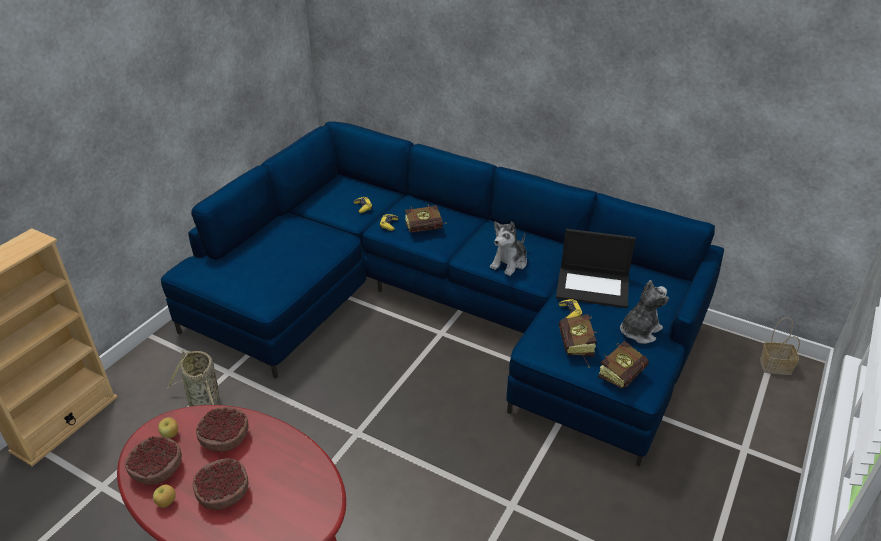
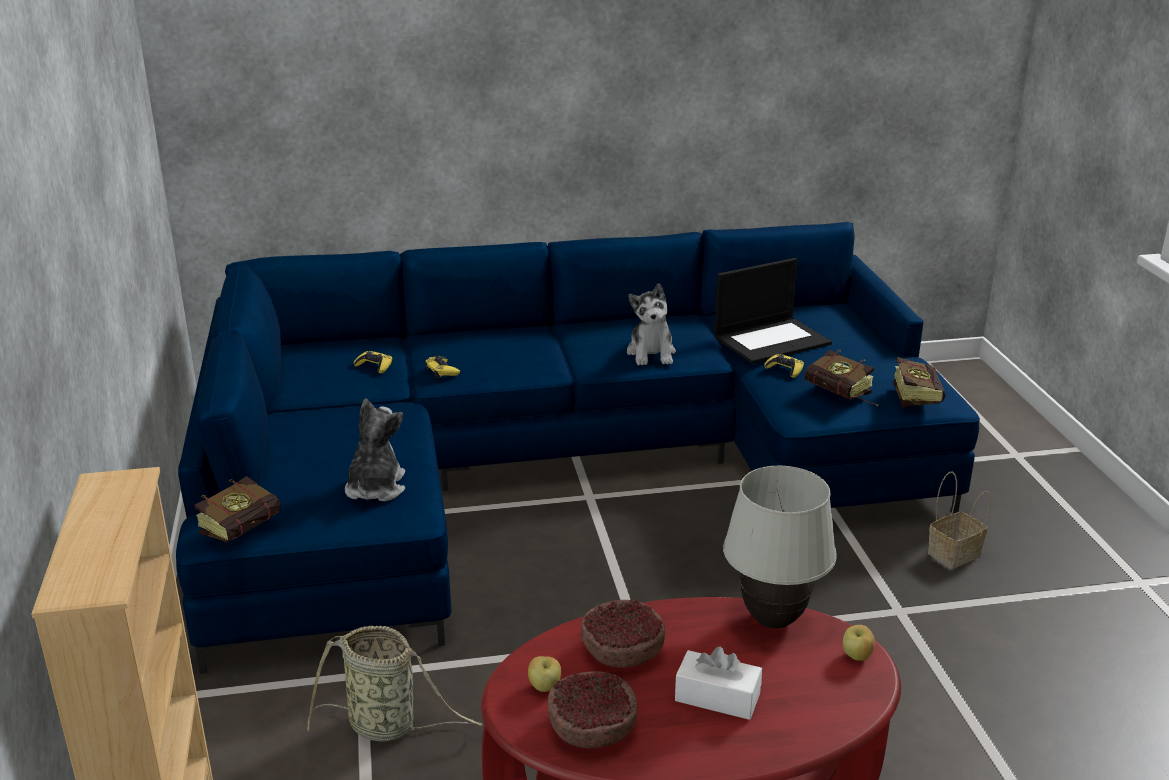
camera: 40 degrees left, 10 degrees down
(166, 503) = (665, 748): apple -> apple (857, 656)
(224, 493) = (717, 697): bowl -> white tissue box
(310, 469) = (773, 620): none -> white table lamp
(428, 229) = (502, 357): book -> book (248, 528)
(639, 331) = (871, 358): plush toy -> plush toy (375, 488)
(774, 366) = (948, 379): basket -> basket (953, 555)

